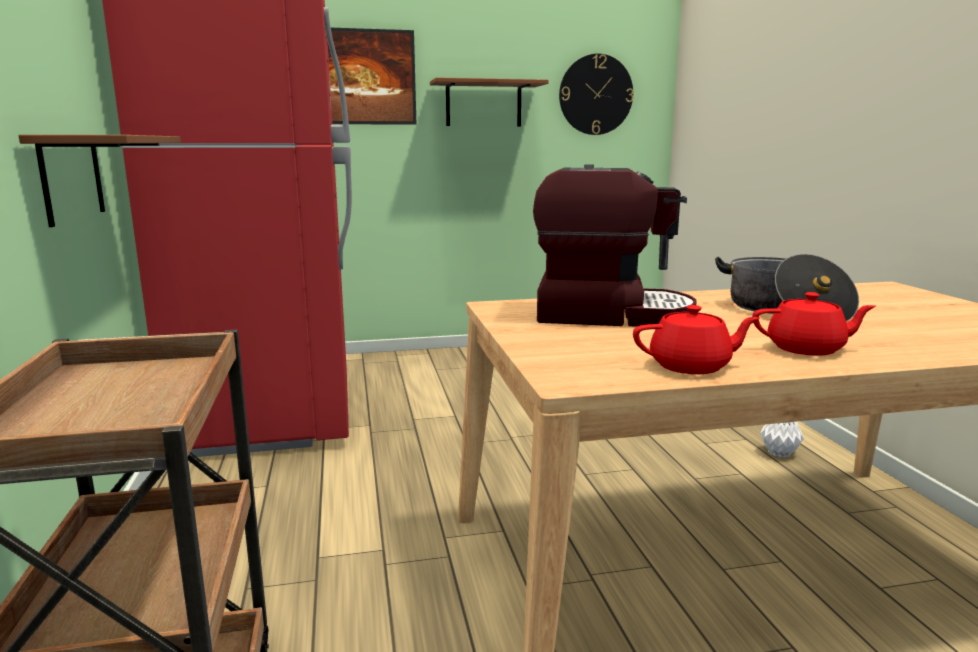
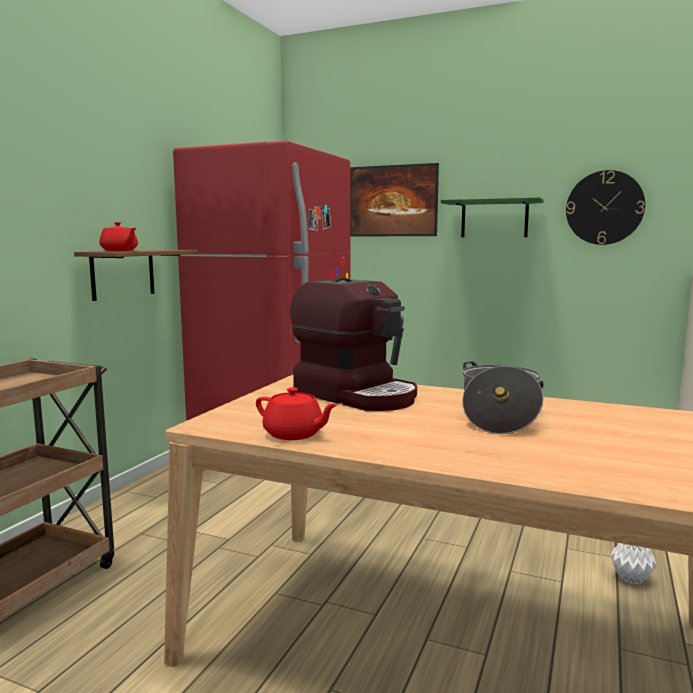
camera: 35 degrees right, 5 degrees down
(483, 104) = (494, 219): brown shelf -> green shelf
(807, 349) = (412, 443): red teapot -> red teapot (119, 250)

